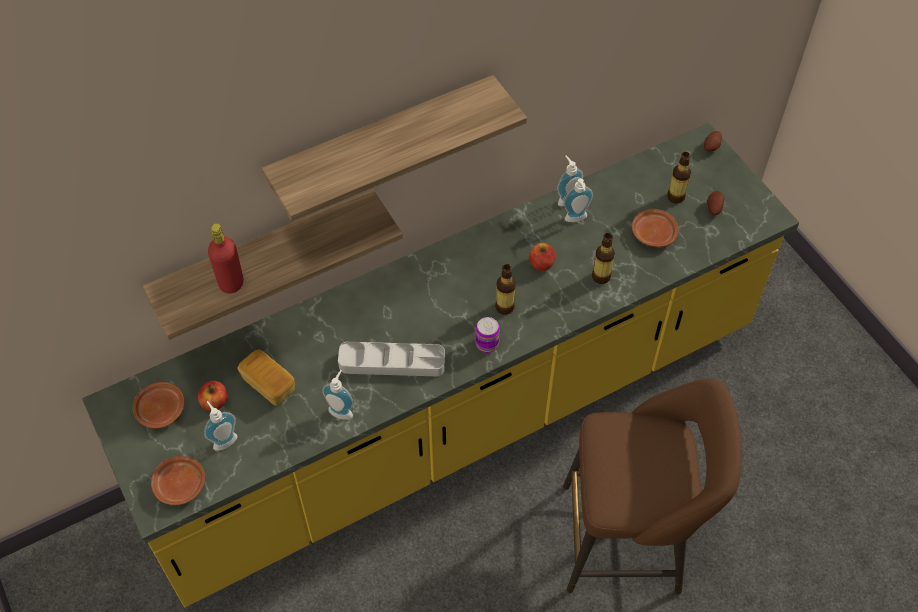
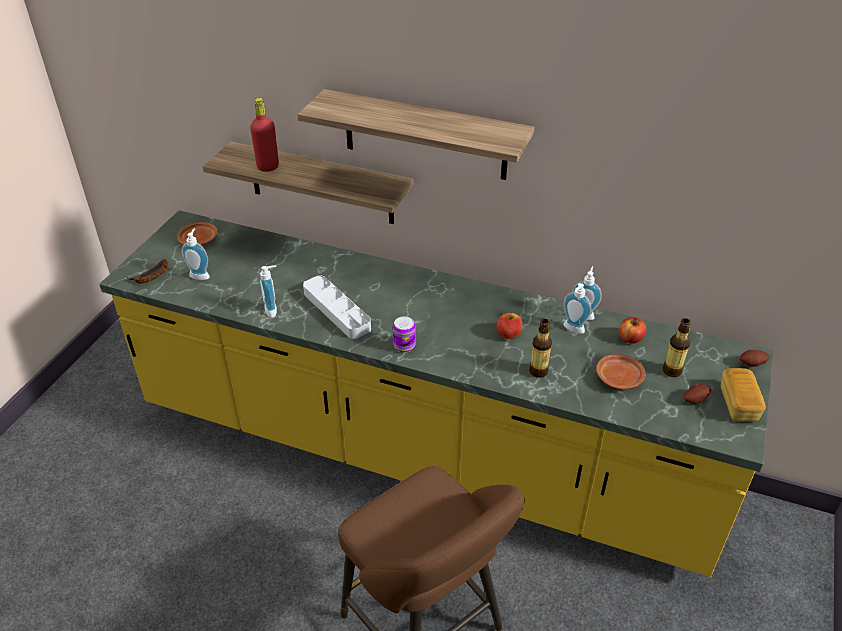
camera: 50 degrees right, 15 degrees down
(180, 485) = (150, 277): brown plate -> banana
(215, 402) = (225, 256): apple -> apple (630, 338)
(268, 384) = (261, 269): bread -> bread (738, 404)
(504, 307) = (446, 337): bottle -> none

